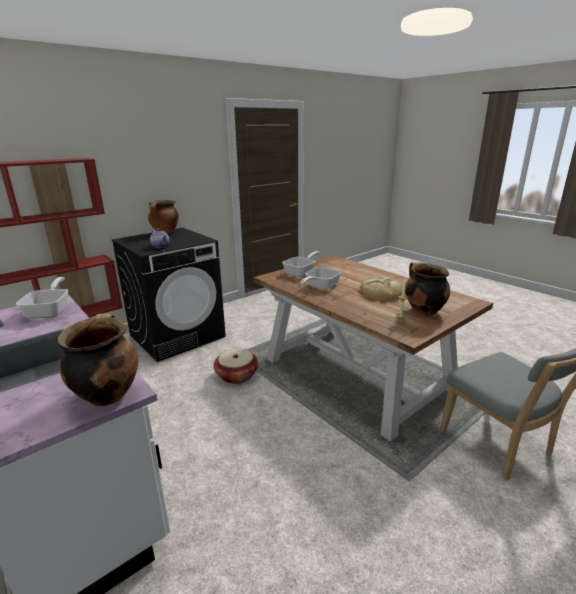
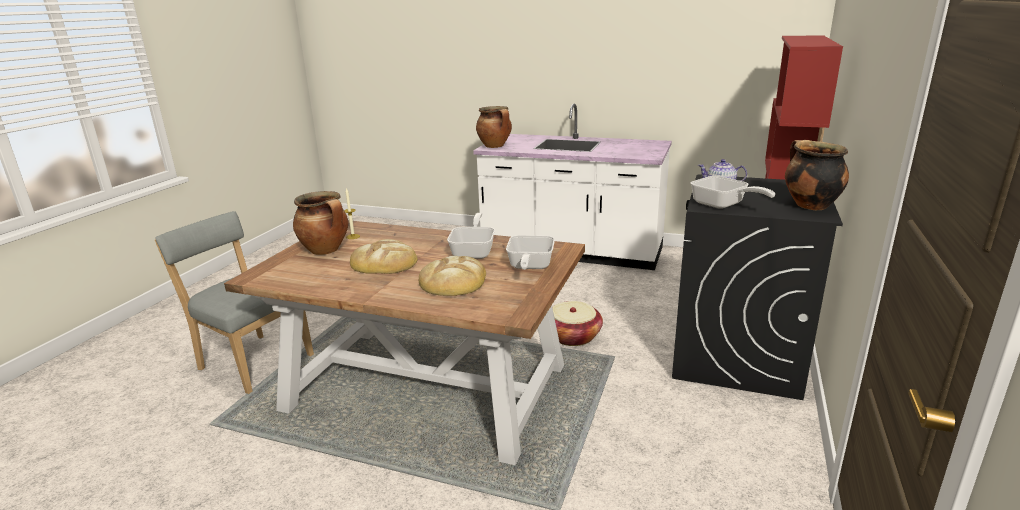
camera: 150 degrees right, 0 degrees up
(50, 310) = (633, 153): frying pan -> frying pan (722, 205)
(347, 274) = (453, 281): none -> bread

